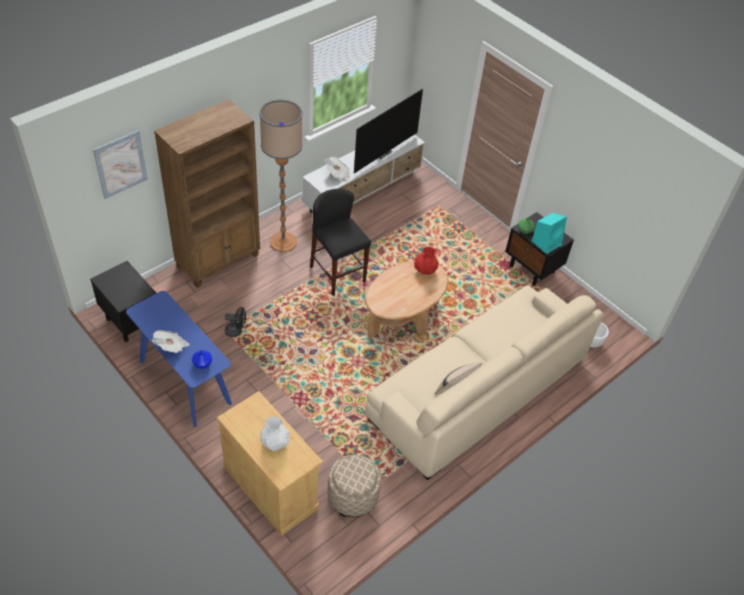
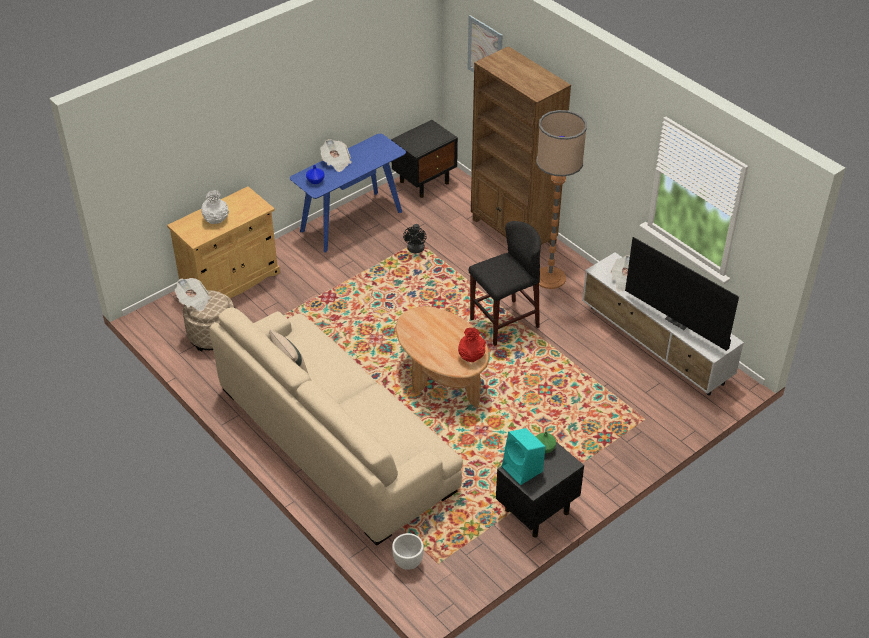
camera: 95 degrees right, 5 degrees down
(353, 485) = (194, 301): none -> newspaper

